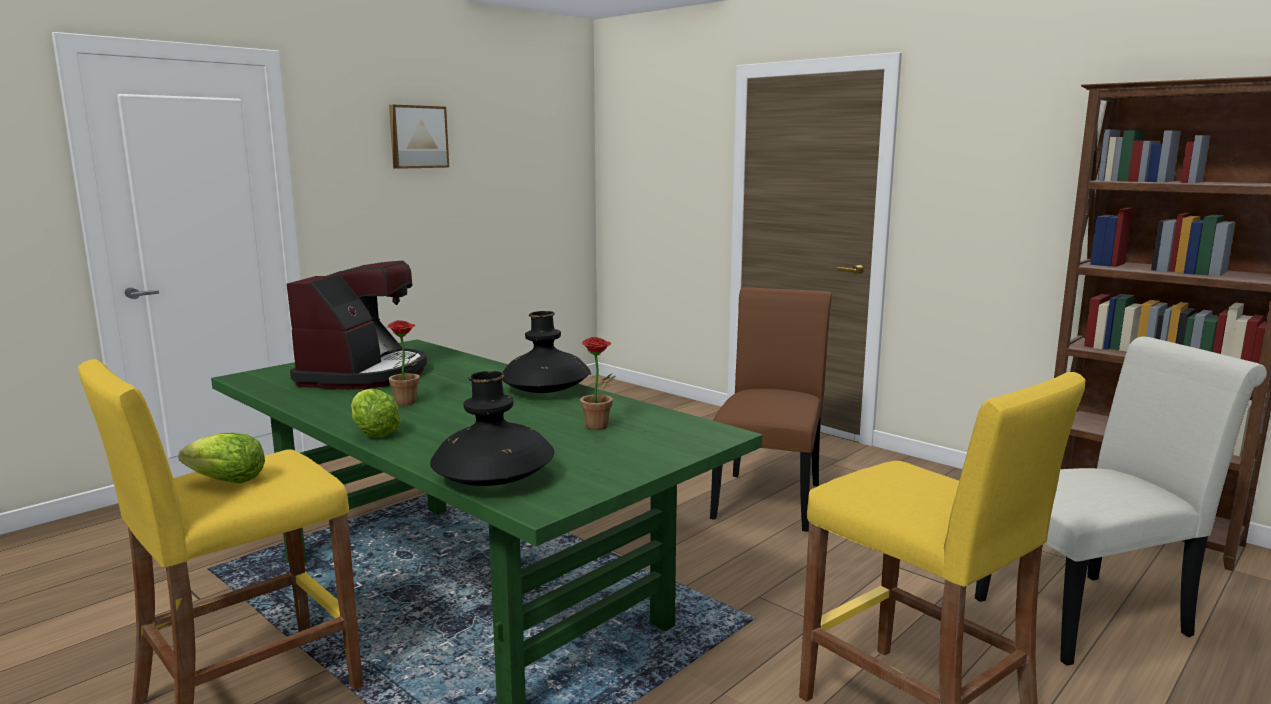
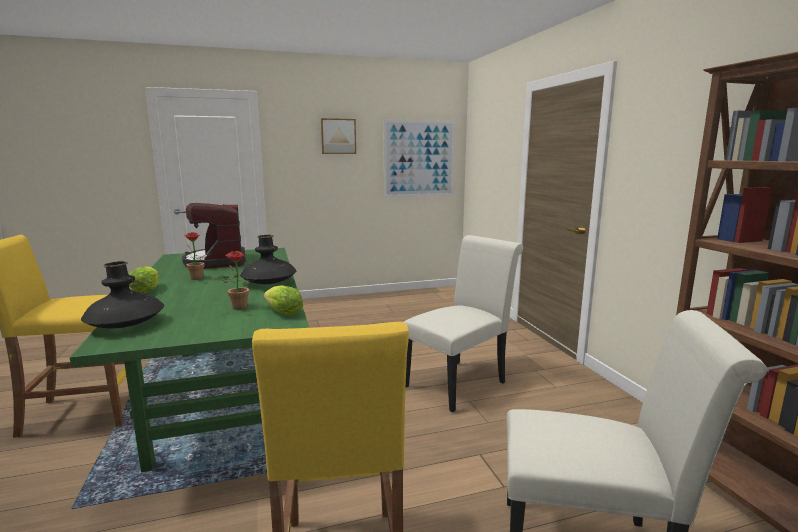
camera: 30 degrees right, 0 degrees up
(227, 481) = (64, 302): lettuce -> lettuce (283, 313)
(364, 374) = (217, 261): coffee machine -> coffee machine turned 120 degrees clockwise
(536, 173) = (419, 158): none -> picture
(769, 497) = (459, 382): brown chair -> white chair

